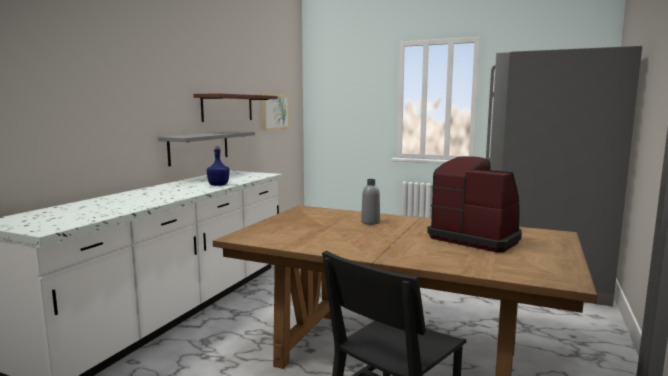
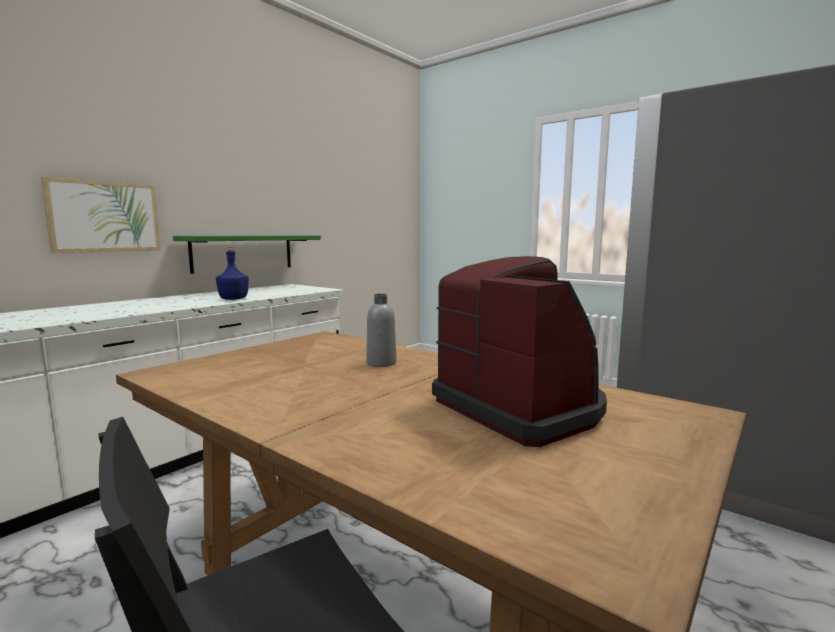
camera: 15 degrees right, 0 degrees up
(199, 147) = (243, 253): grey shelf -> green shelf
(227, 108) = (292, 205): brown shelf -> none
(274, 111) = (371, 215): picture -> picture (105, 216)

